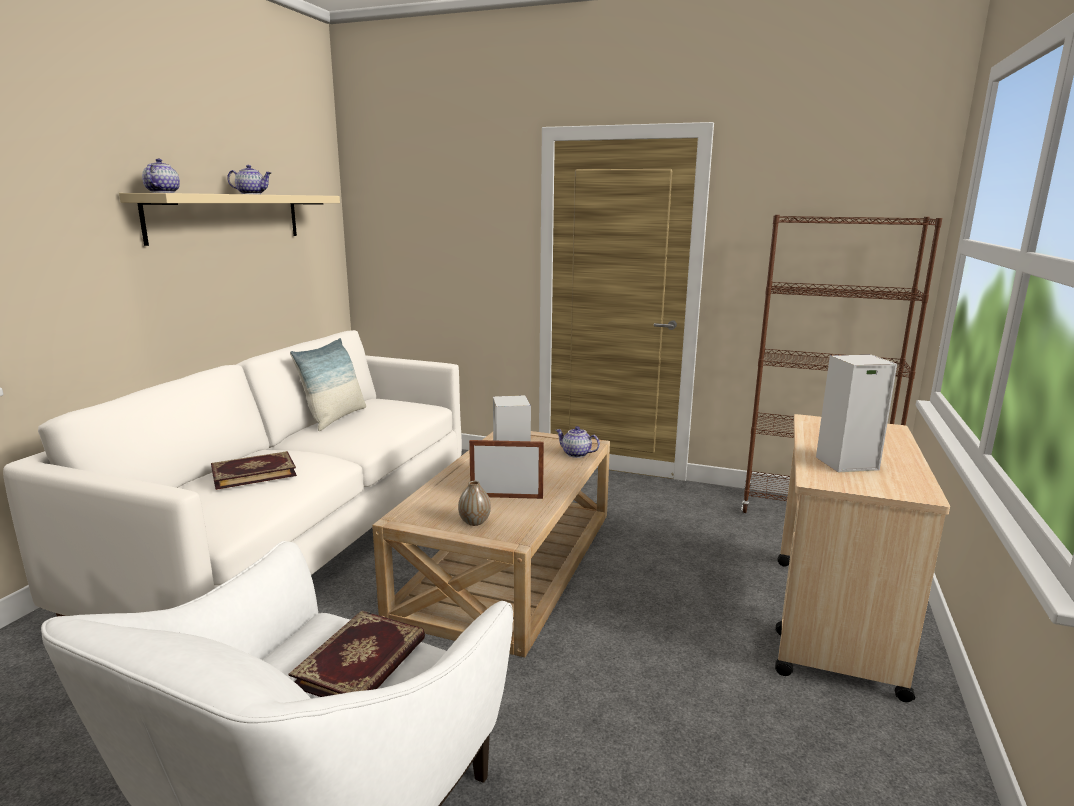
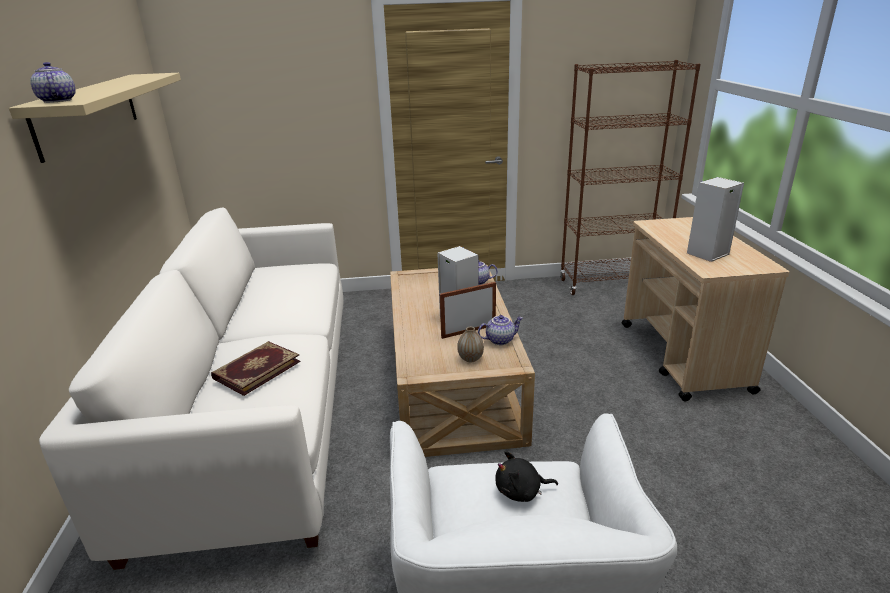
camera: 25 degrees left, 10 degrees up
(252, 194) = (115, 84): teapot -> teapot (500, 340)
(335, 418) = (252, 297): pillow -> none
(362, 662) = (521, 491): book -> black plush toy

